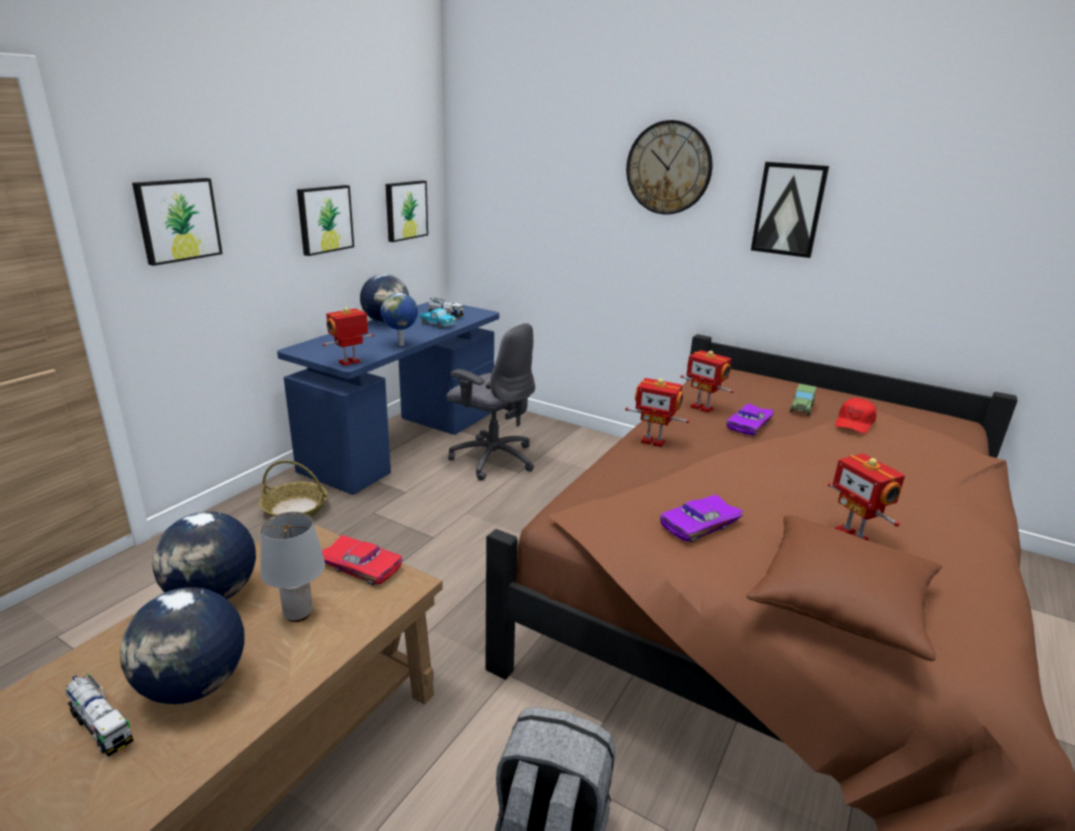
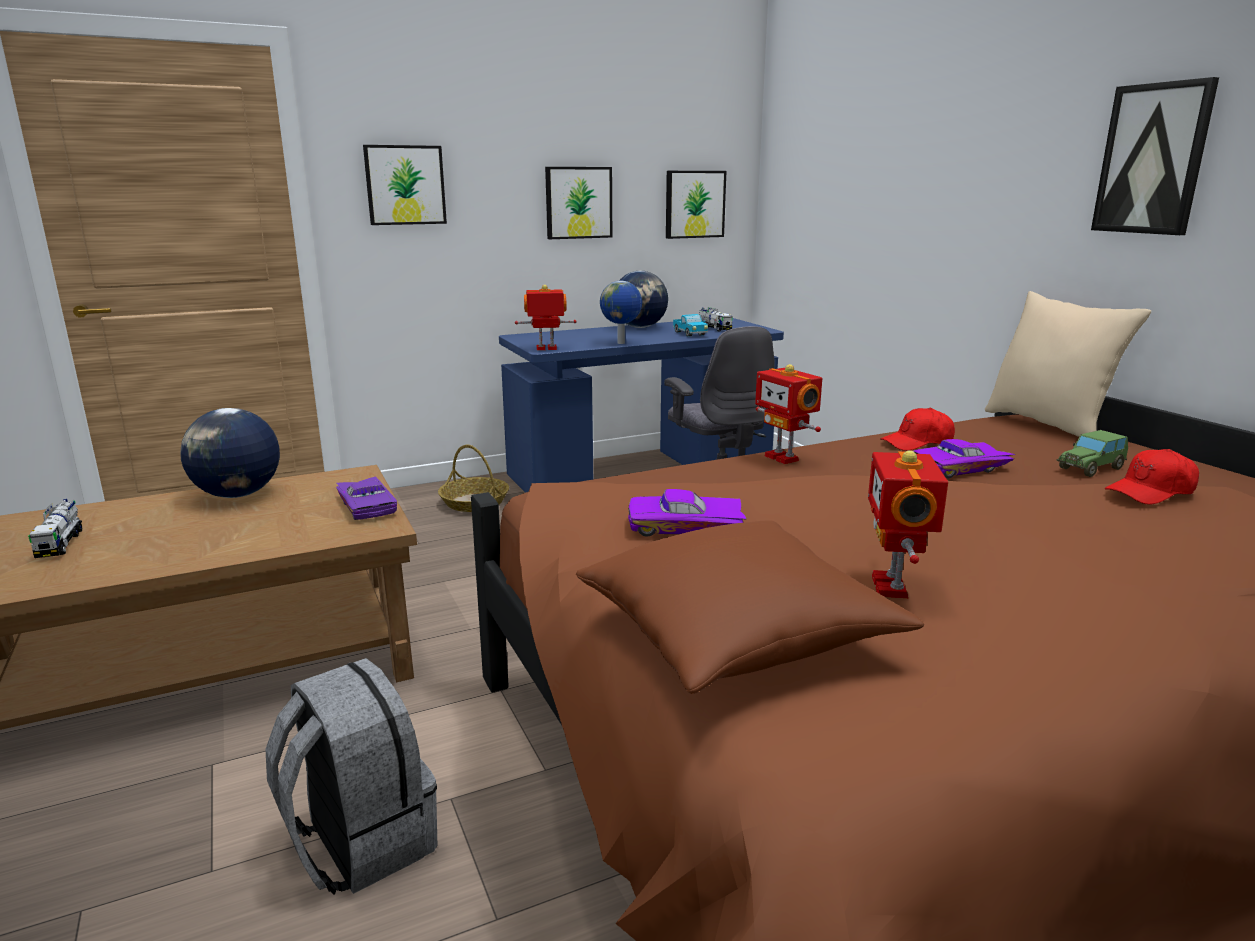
camera: 35 degrees right, 5 degrees down
(194, 685) = (141, 541): globe -> none
(299, 613) = (273, 521): grey table lamp -> none
(362, 565) = (369, 506): red toy car -> purple toy car
(668, 168) = (990, 119): wall clock -> none
(702, 407) = (917, 443): toy robot -> red cap
(740, 375) = (1048, 425): none -> beige pillow

